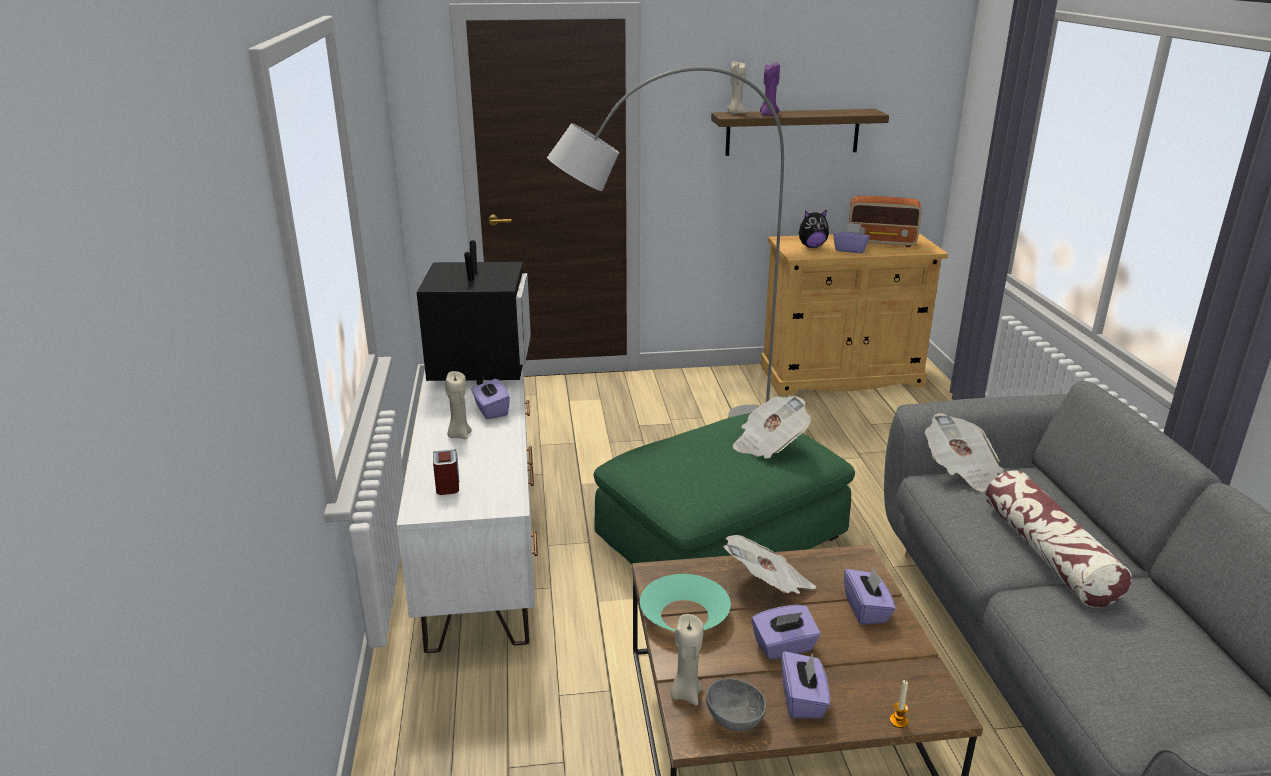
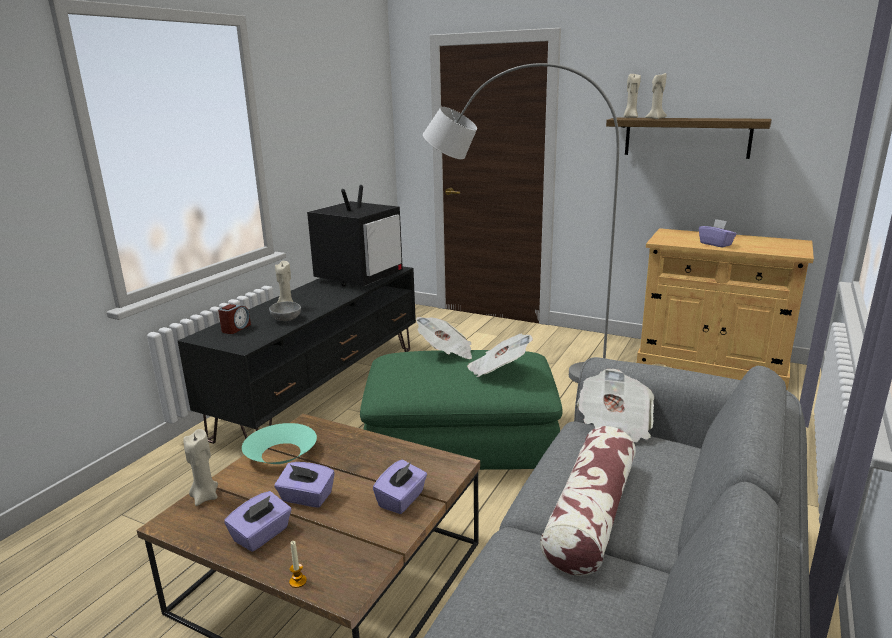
camera: 35 degrees right, 5 degrees down
(481, 531) = (323, 389): white tv stand -> black tv stand
(491, 410) = (325, 299): purple tissue box -> none
(735, 717) = (207, 524): grey bowl -> grey bowl (287, 319)
(768, 115) = (655, 118): purple candle -> beige candle
(768, 585) = (360, 457): newspaper -> newspaper (446, 352)
(811, 246) = (684, 238): plush toy -> none
(882, 242) = (758, 243): radio -> none

